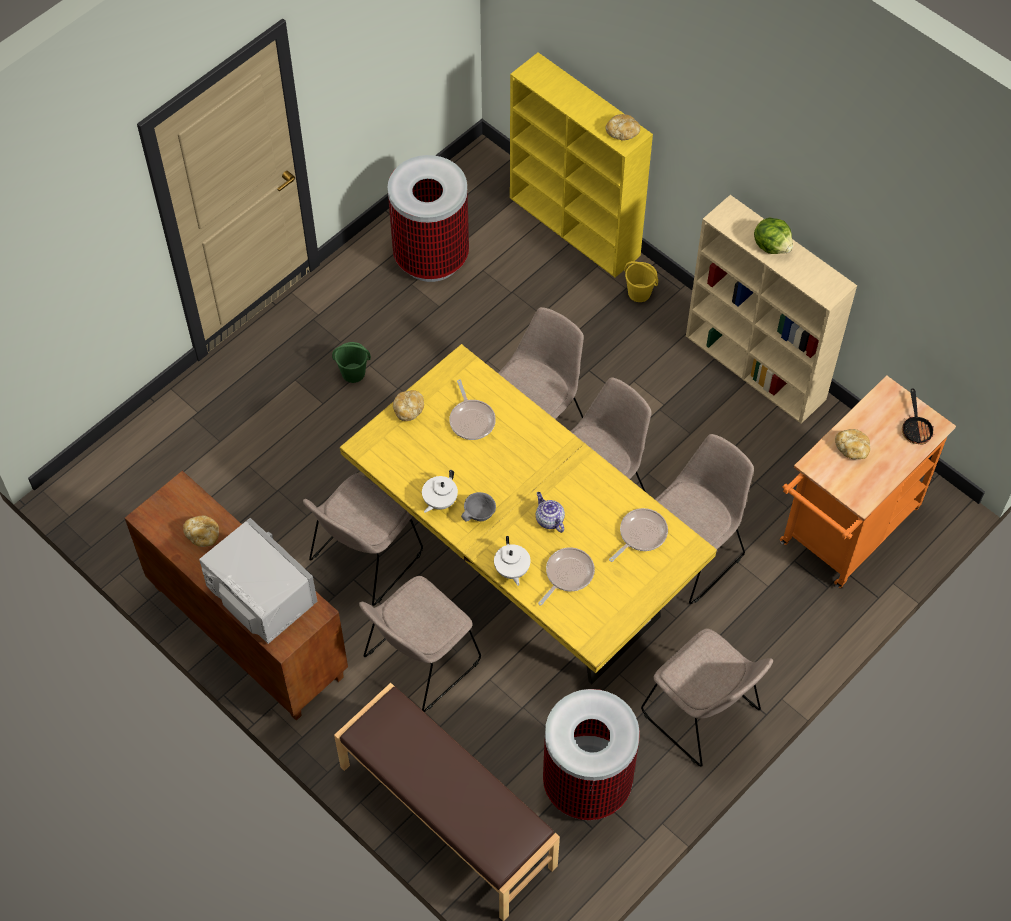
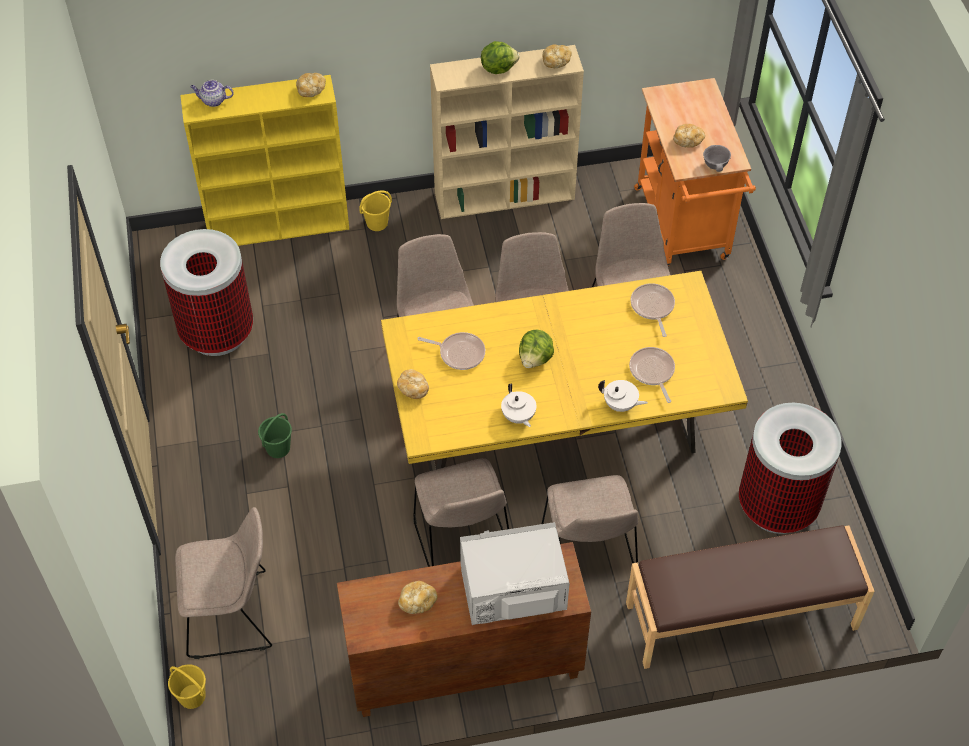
camera: 55 degrees left, 5 degrees down
(95, 462) = (191, 696): none -> yellow bucket
(479, 515) = (553, 397): grey bowl -> grey bowl (716, 166)
(510, 478) = (535, 358): none -> lettuce
(549, 519) = (593, 355): teapot -> teapot (213, 101)
(703, 714) = (770, 398): beige chair -> beige chair (232, 614)
(821, 283) = (556, 61): none -> bread
(916, 428) = (699, 98): frying pan -> none

